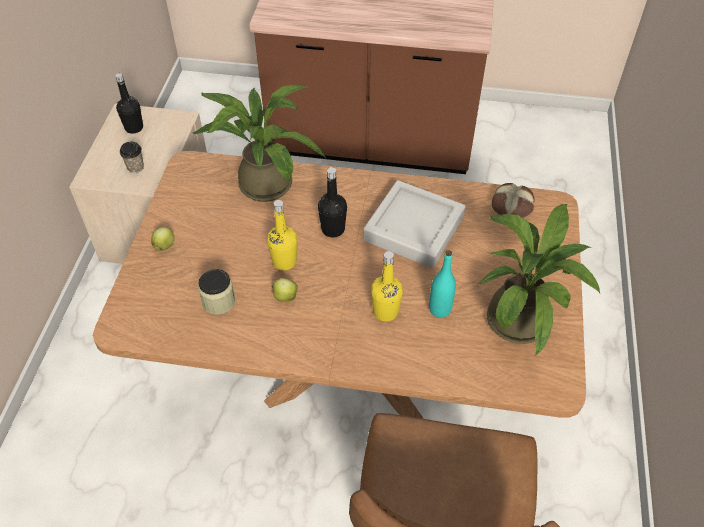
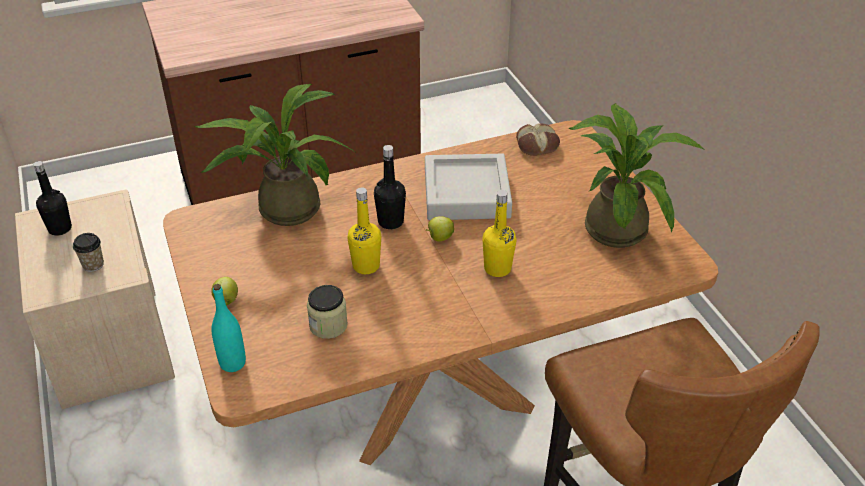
camera: 30 degrees left, 10 degrees down
(285, 297) = (392, 294): apple -> apple (439, 238)
(440, 309) = (544, 247): turquoise bottle -> turquoise bottle (232, 363)

